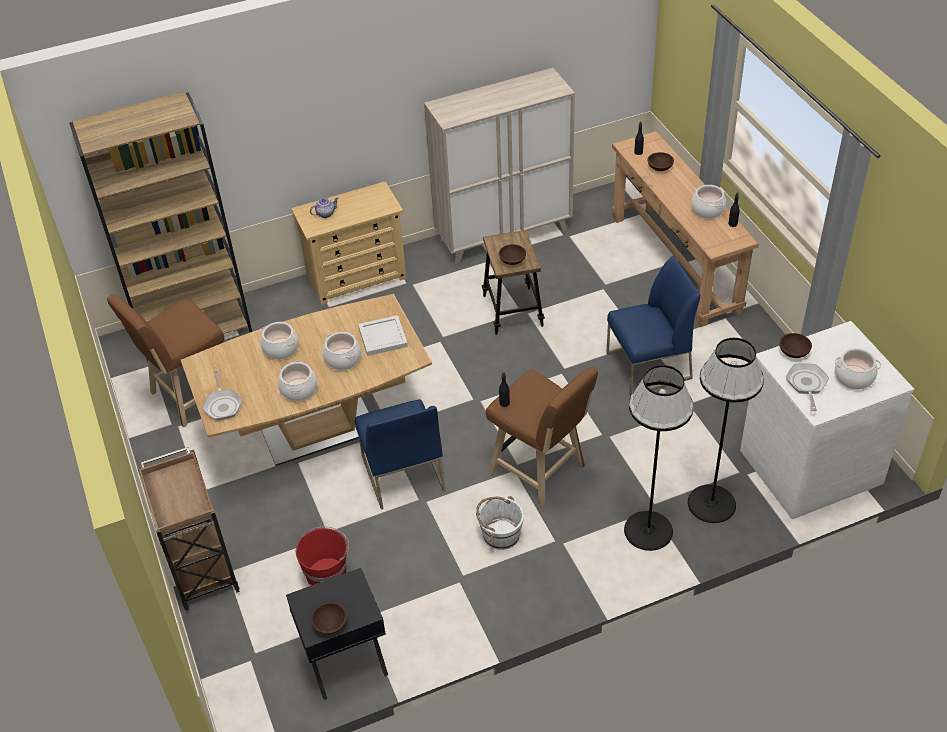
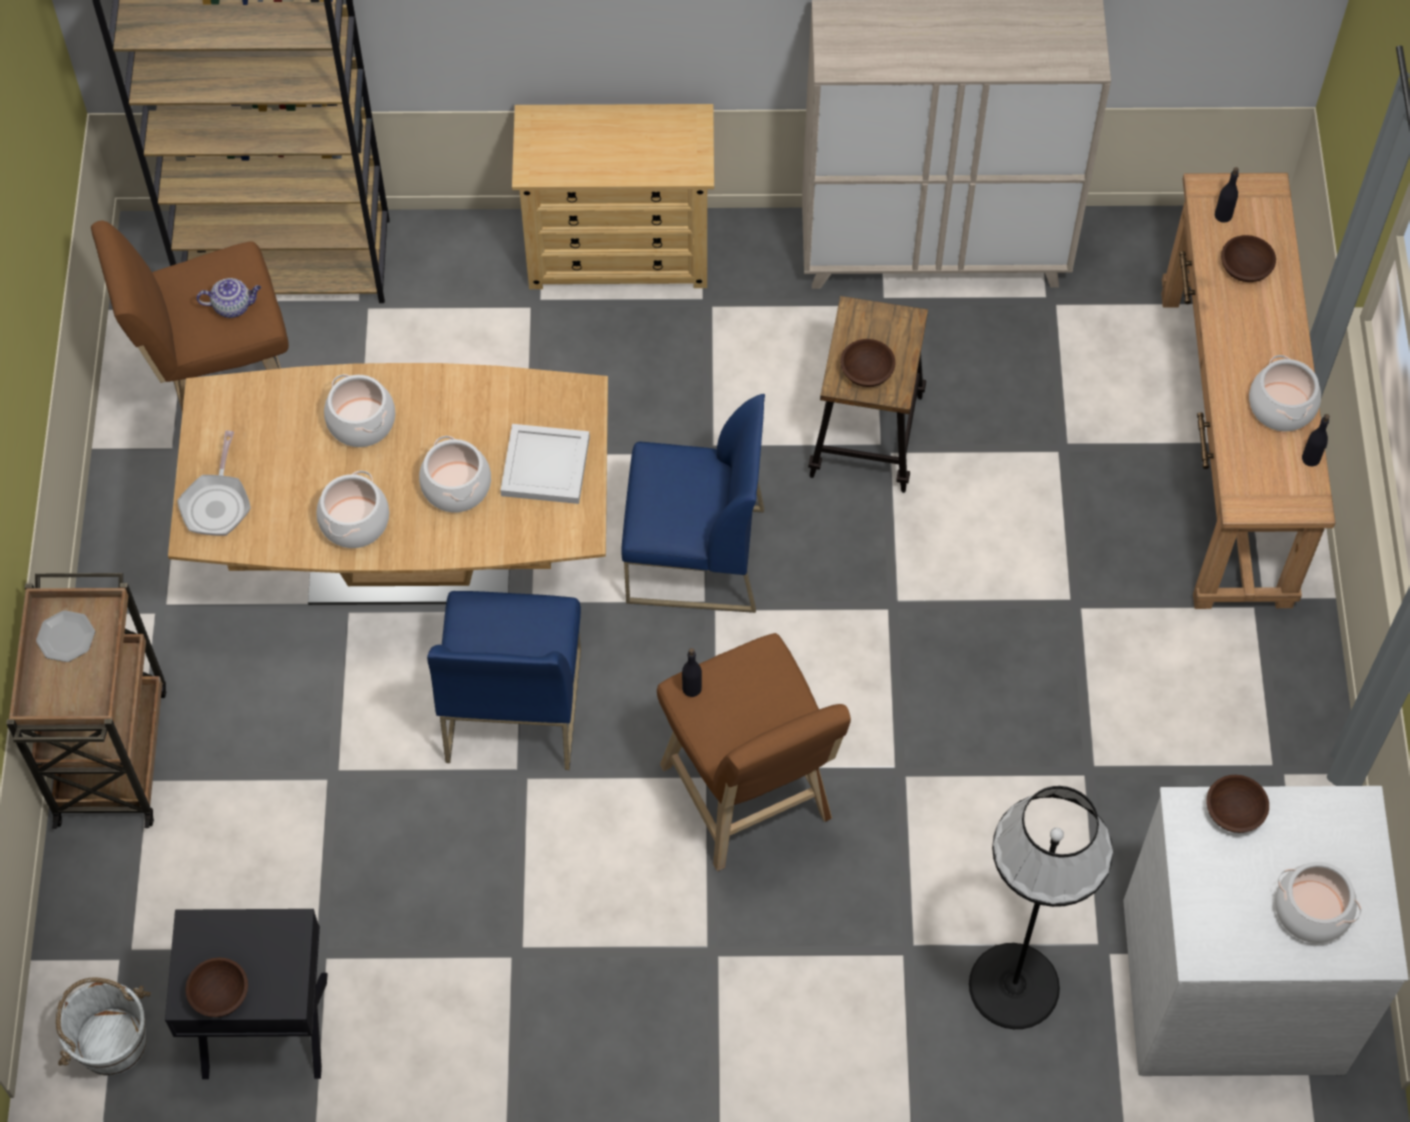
camera: 20 degrees right, 15 degrees up
(170, 486) = (66, 638): none -> plate
(326, 213) = (571, 142): teapot -> teapot (233, 306)
(327, 573) = (305, 849): red bucket -> none
(500, 534) = (621, 895): white bucket -> white bucket (111, 1041)
(648, 366) = (1052, 657): blue chair -> blue chair (694, 556)
(648, 530) = (876, 993): black floor lamp -> none
(806, 385) = (1216, 891): frying pan -> none

